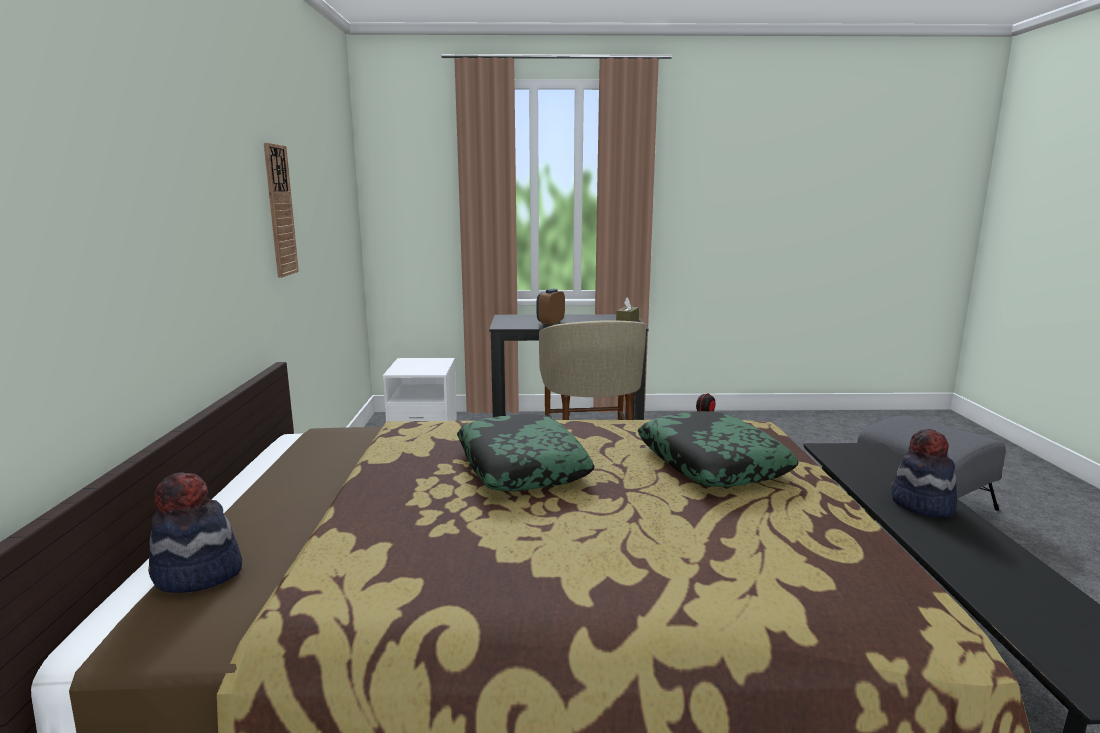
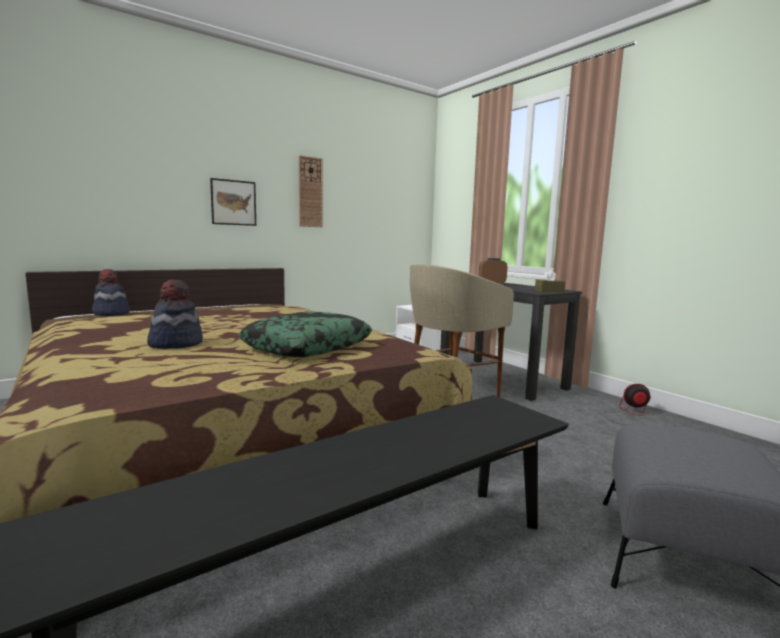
camera: 55 degrees right, 5 degrees down
(215, 252) = (233, 202): none -> picture
(521, 466) = (251, 322): pillow -> none
(921, 504) = (407, 447): hat -> hat (176, 344)

